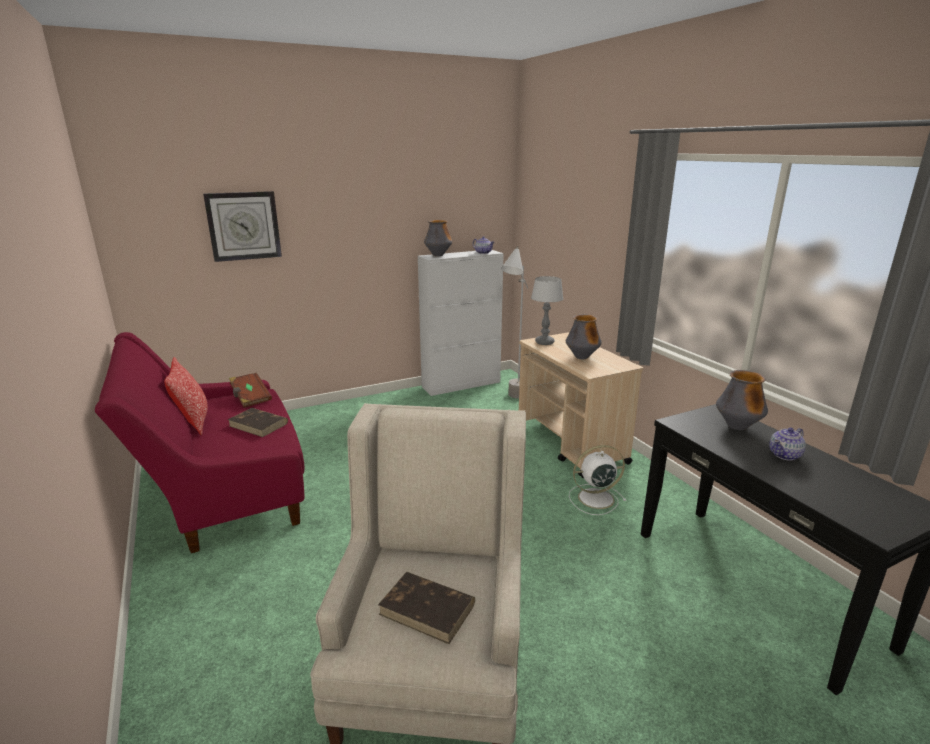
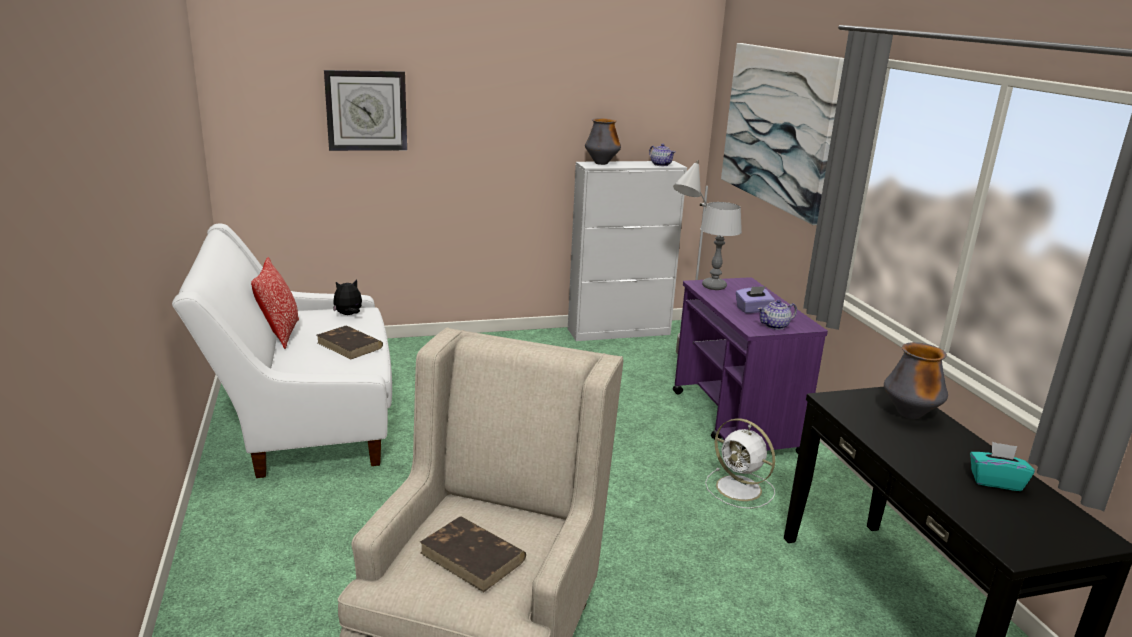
camera: 10 degrees right, 0 degrees up
(223, 490) = (304, 417): red sofa -> white sofa
(250, 398) = (348, 315): brown book -> plush toy
(571, 445) = (735, 422): beige cart -> purple cart
(575, 216) = (777, 127): none -> picture
(582, 357) = (753, 310): vase -> purple tissue box
(594, 498) = (740, 489): white fan -> white fan turned 135 degrees counterclockwise
(785, 455) = (952, 454): teapot -> teapot (775, 326)
(828, 473) = (995, 481): none -> turquoise tissue box

